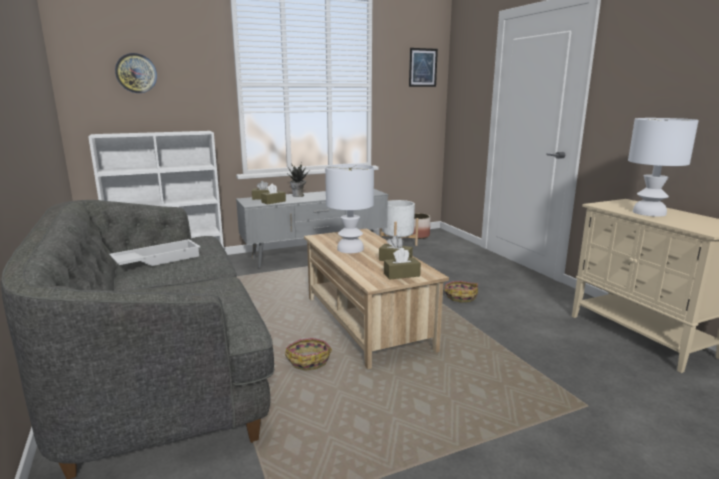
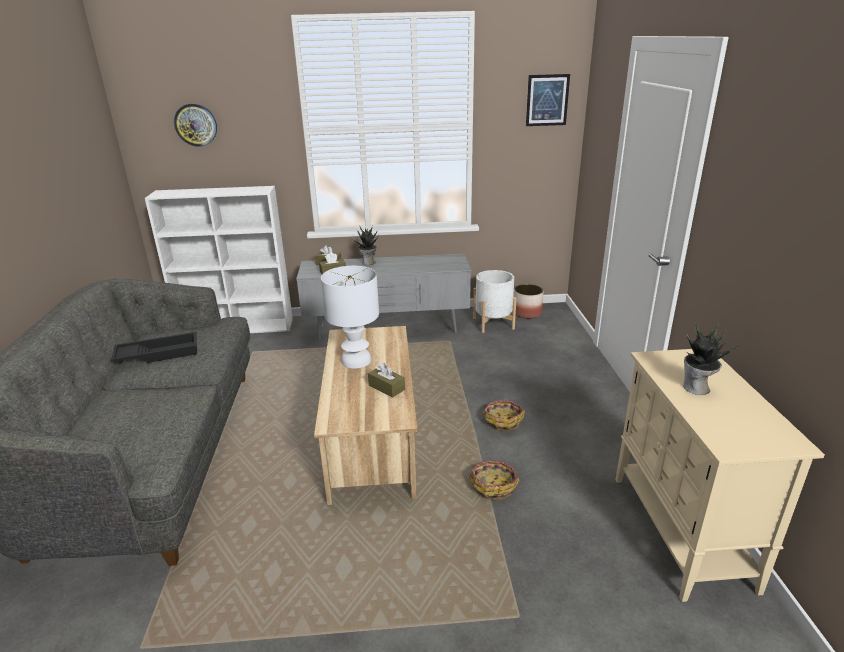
camera: 20 degrees right, 10 degrees up
(157, 259) = (159, 353): white tray -> black tray
(309, 360) = (281, 479): basket -> basket (494, 486)
(401, 275) = (370, 414): brown tissue box -> none
(648, 213) = (696, 388): white table lamp -> potted plant

